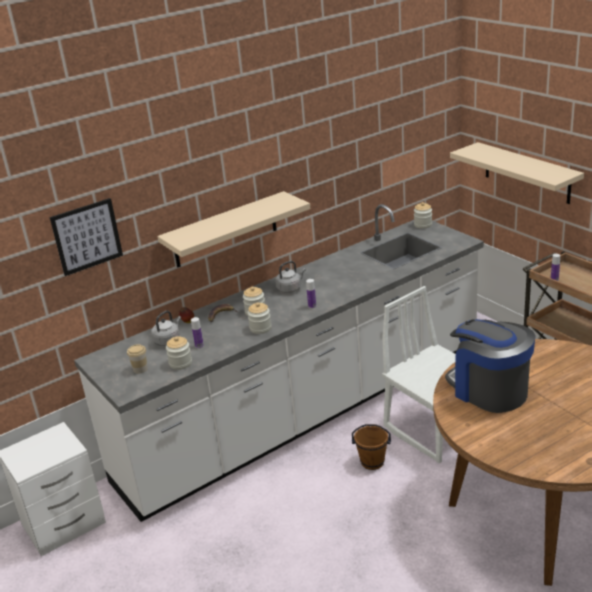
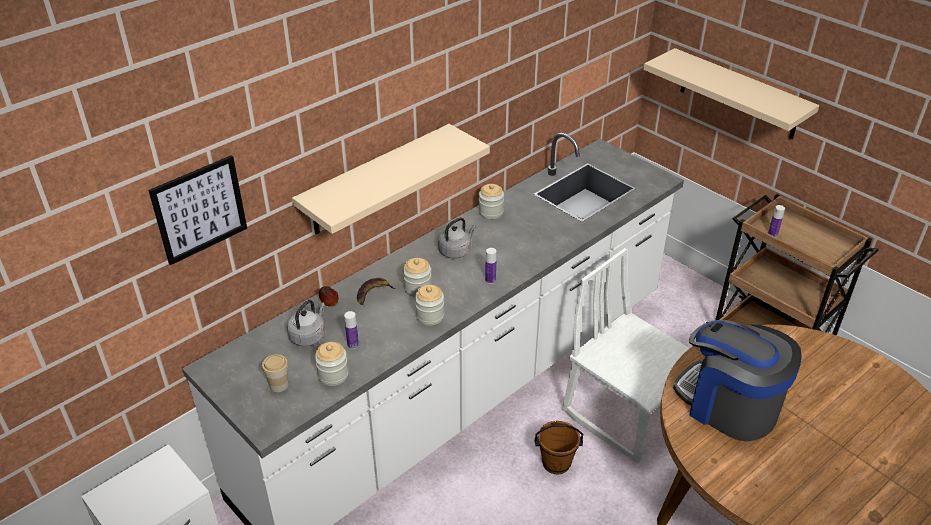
camera: 10 degrees left, 10 degrees up
(423, 225) = (604, 152): jar -> jar (491, 212)

